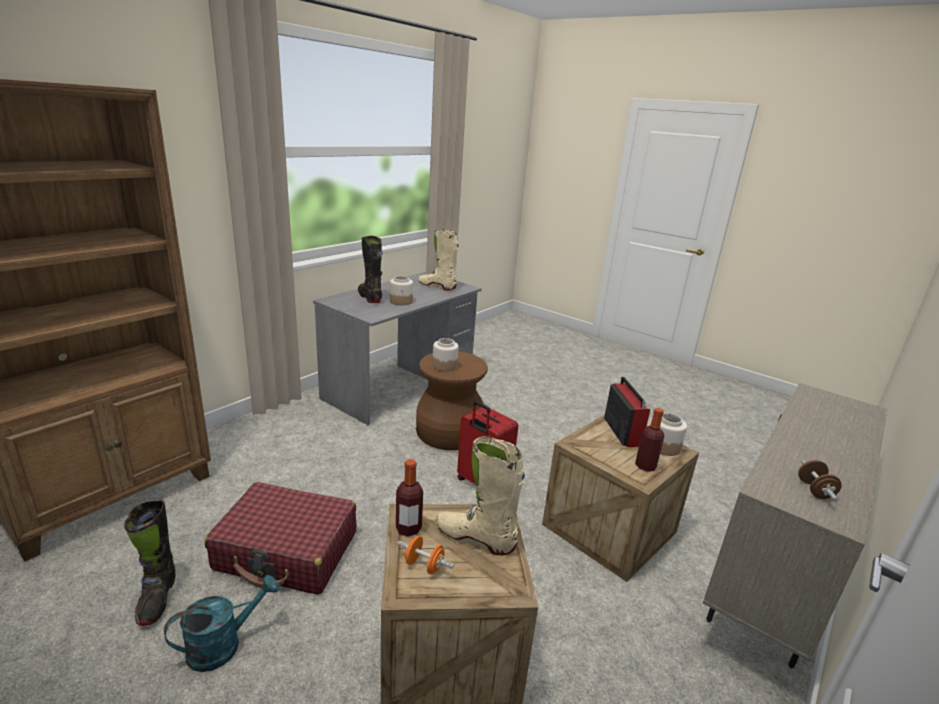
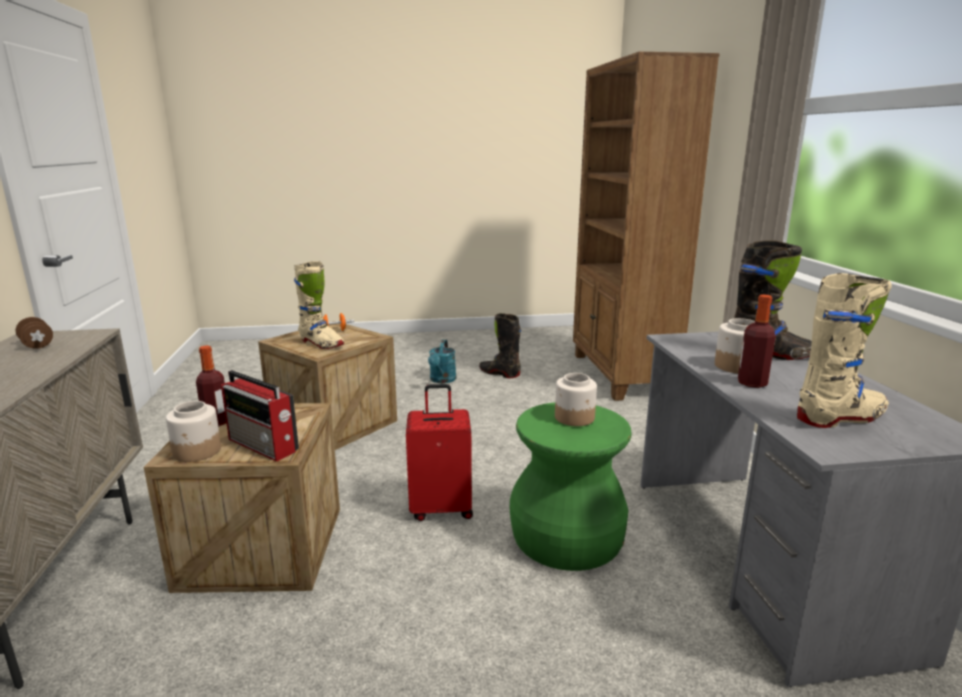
camera: 135 degrees right, 5 degrees down
(287, 551) = (487, 405): red suitcase -> none
(408, 528) = (364, 335): bottle -> bottle (752, 383)
(450, 433) = (565, 537): brown stool -> green stool
(475, 538) = (321, 344): beige boot -> beige boot turned 60 degrees clockwise

